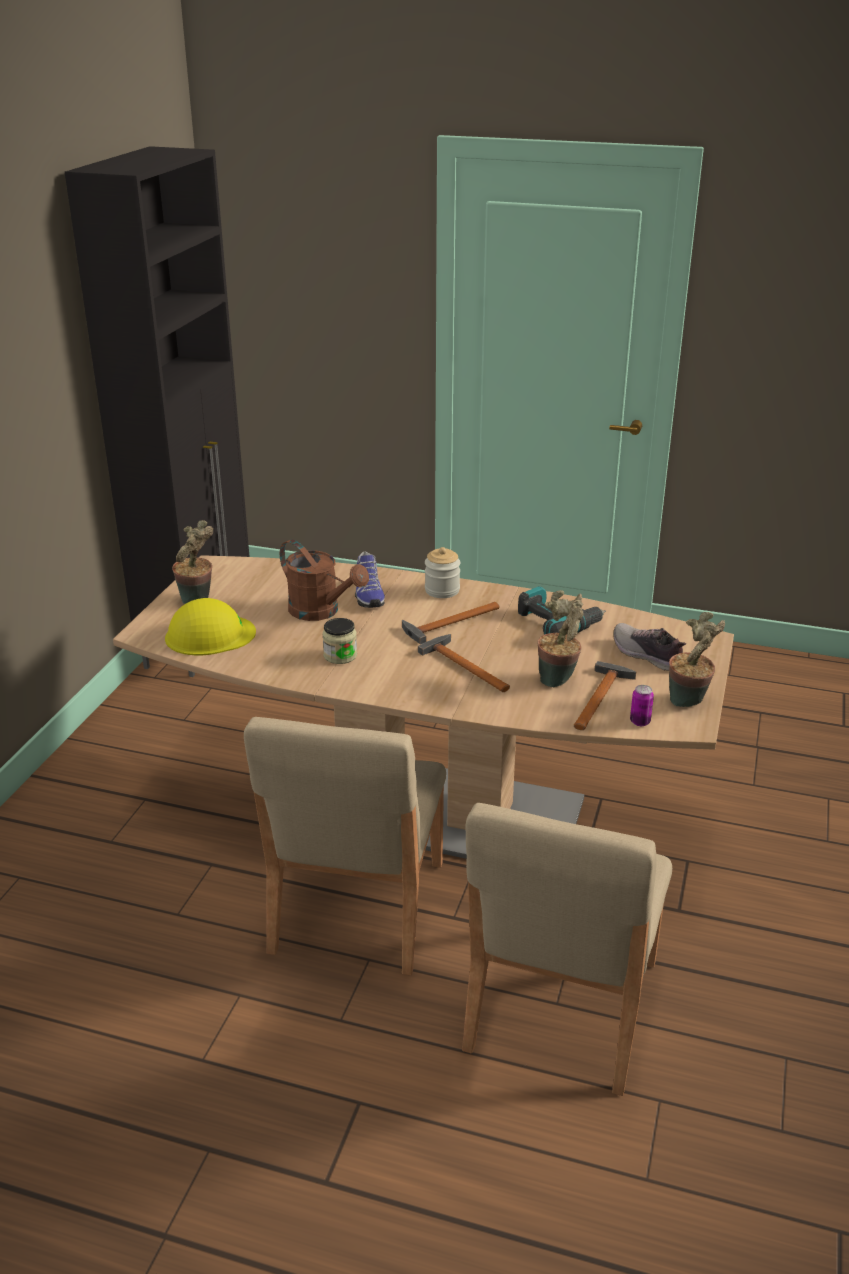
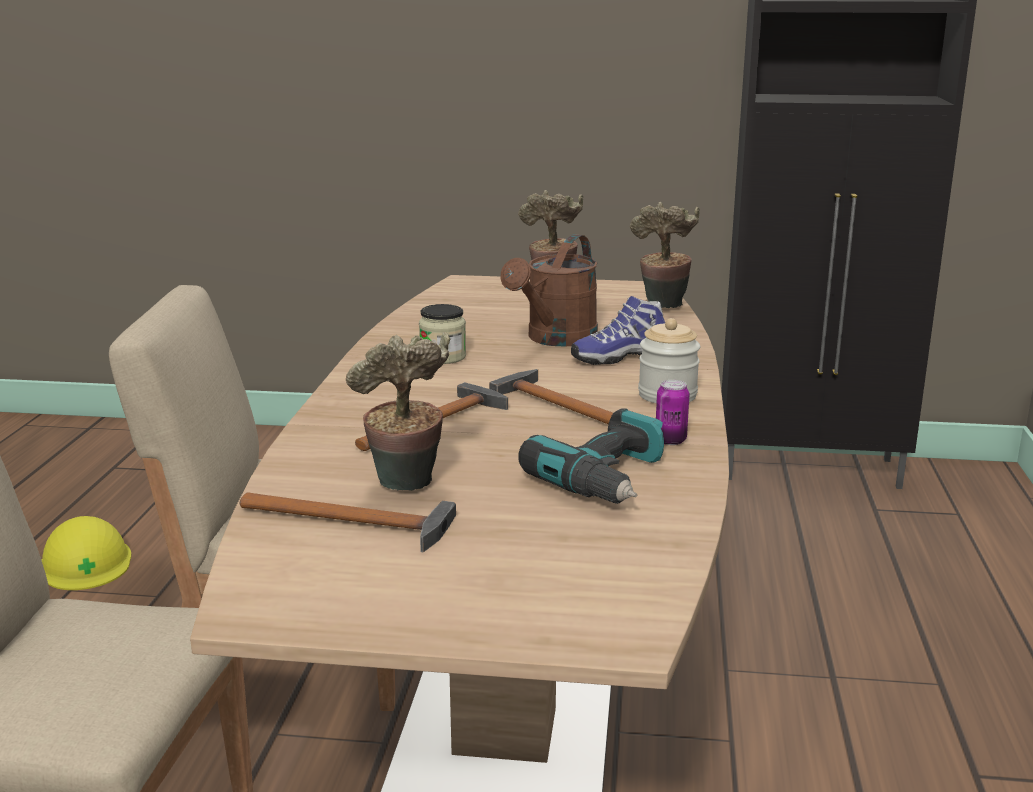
camera: 80 degrees right, 10 degrees down
(209, 635) = (472, 302): yellow hard hat -> yellow hard hat (86, 563)
(640, 722) = (268, 558): can -> can (670, 440)
(646, 655) = (517, 562): shoe -> none
(689, 702) = (341, 608): potted plant -> potted plant (663, 307)

